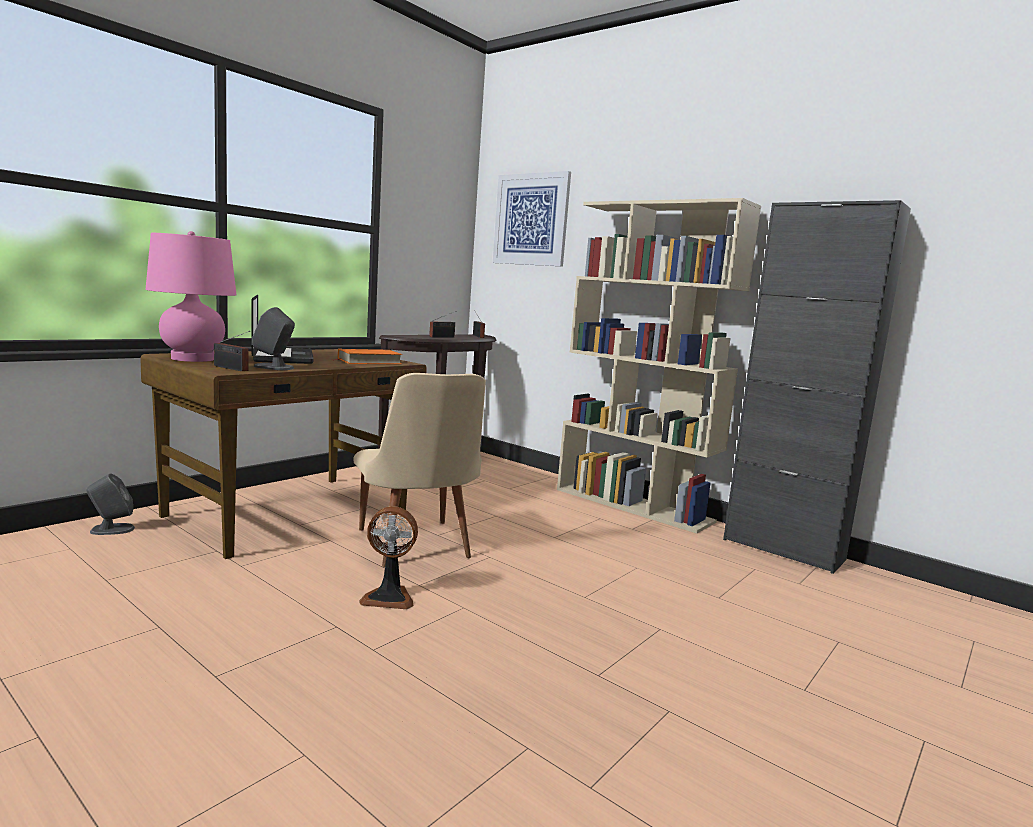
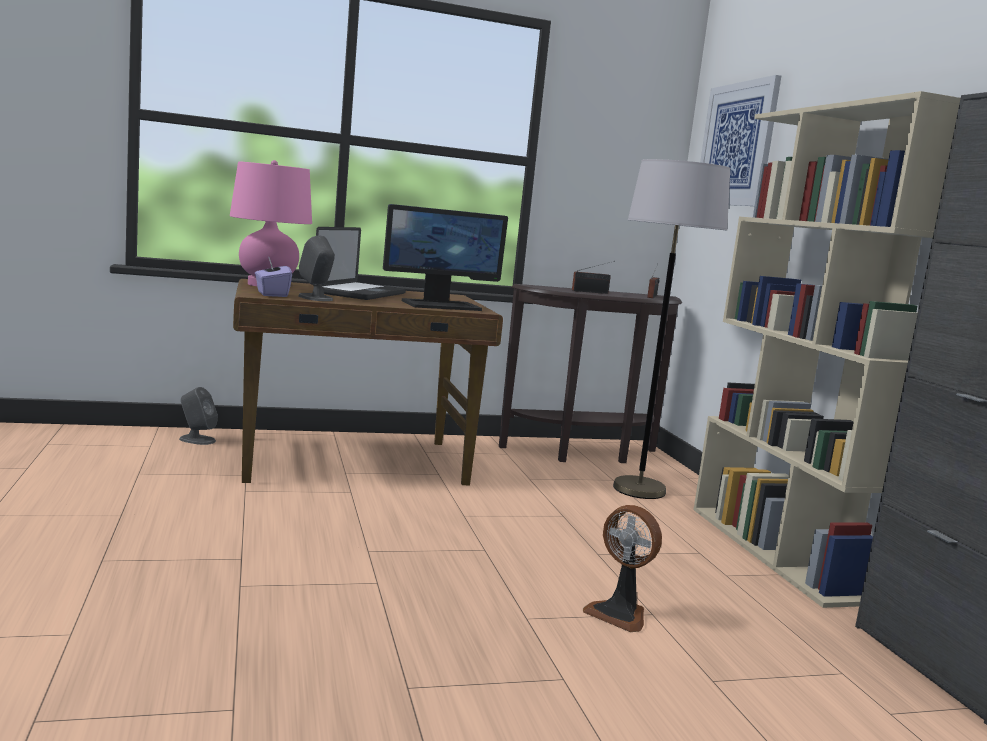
camera: 35 degrees right, 0 degrees up
(232, 368) = (271, 294): radio -> purple tissue box
(369, 361) = (441, 305): orange book -> monitor
(389, 597) = (323, 552): fan -> fan (619, 614)
(416, 548) = (420, 520): beige chair -> none
(509, 484) = (639, 490): none -> grey floor lamp

